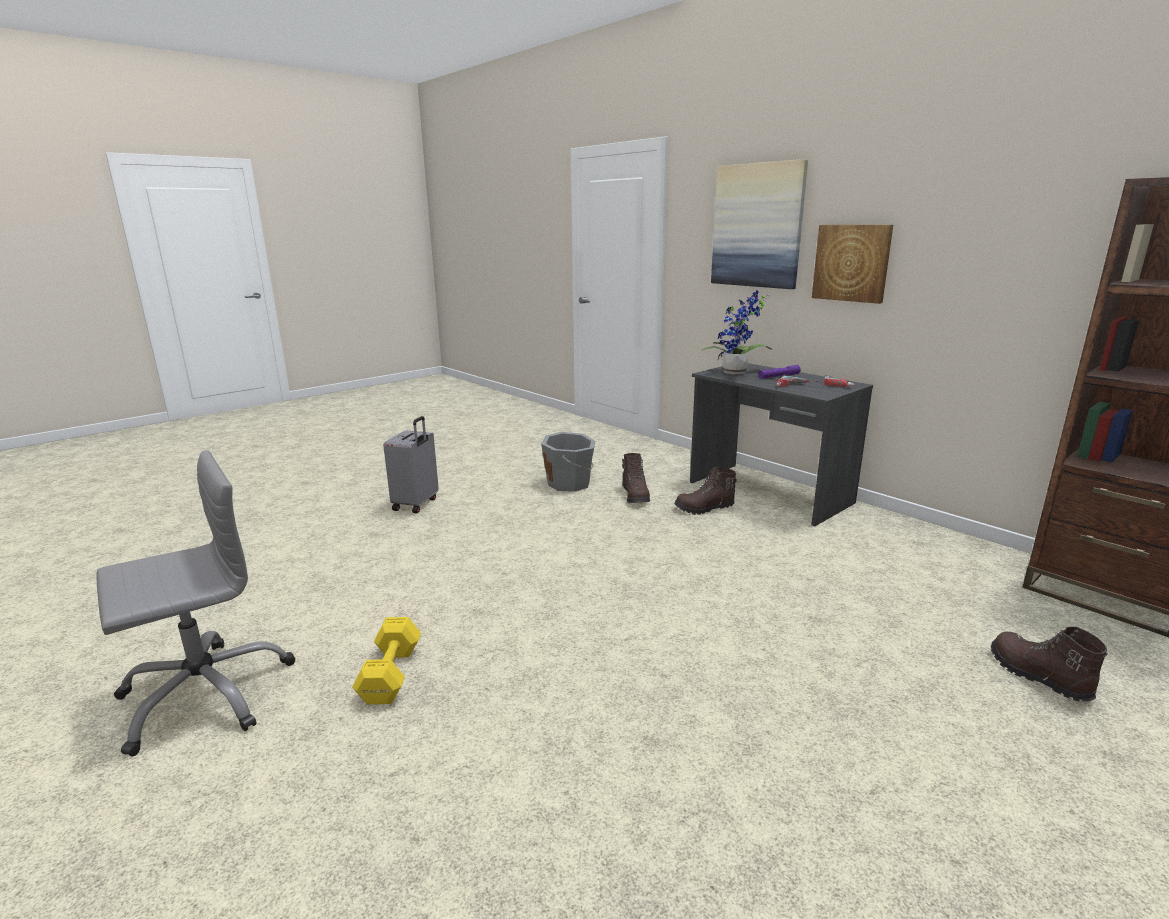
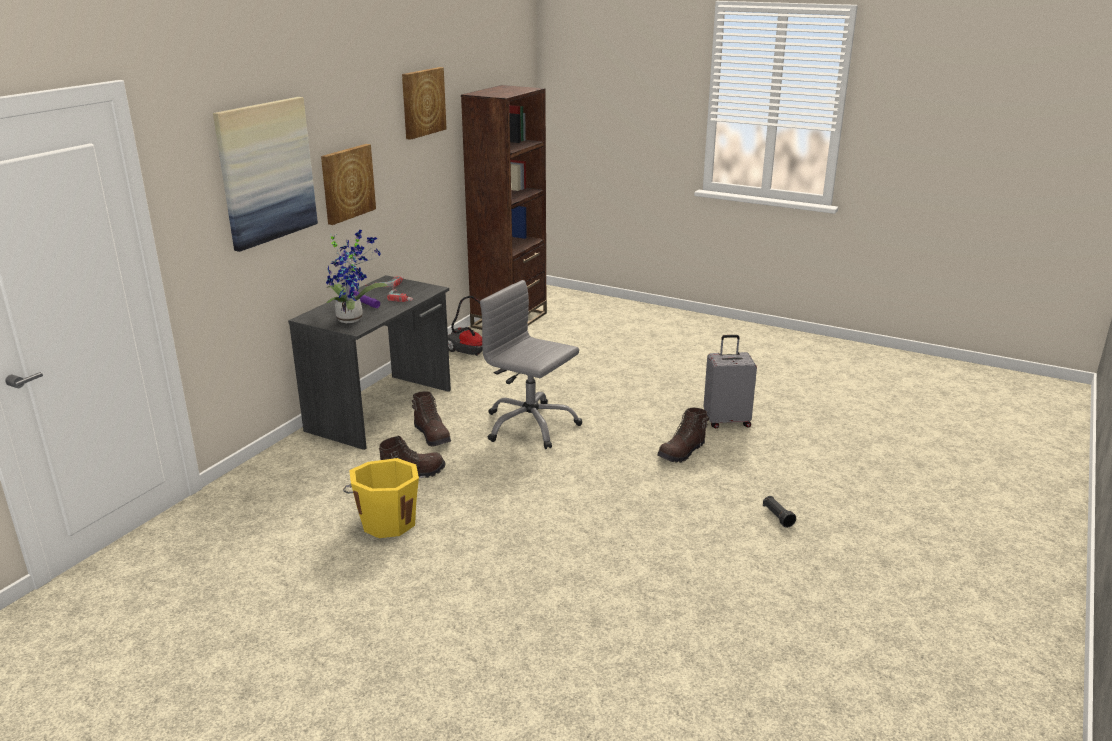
camera: 110 degrees left, 5 degrees up
(205, 693) = (875, 589): grey office chair -> grey office chair (530, 426)
(392, 673) = (777, 517): yellow dumbbell -> black flashlight
(416, 504) = (499, 622): grey suitcase -> grey suitcase (726, 421)
(570, 483) = (388, 521): grey bucket -> yellow bucket
(926, 549) = (472, 356): none -> vacuum cleaner
(1032, 186) = (422, 102): none -> picture
(1037, 676) = (605, 341): brown boot -> brown boot (682, 452)

